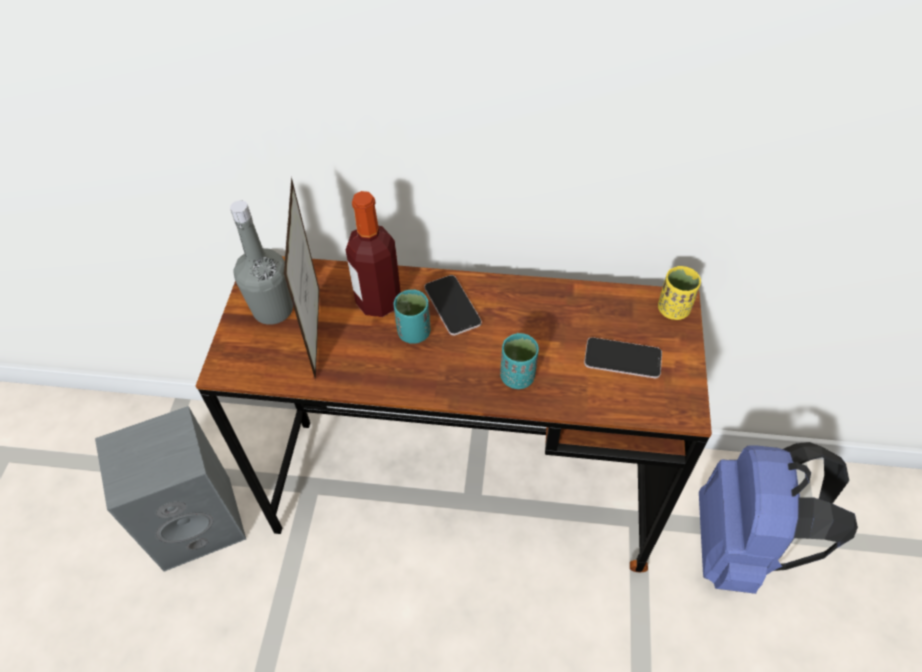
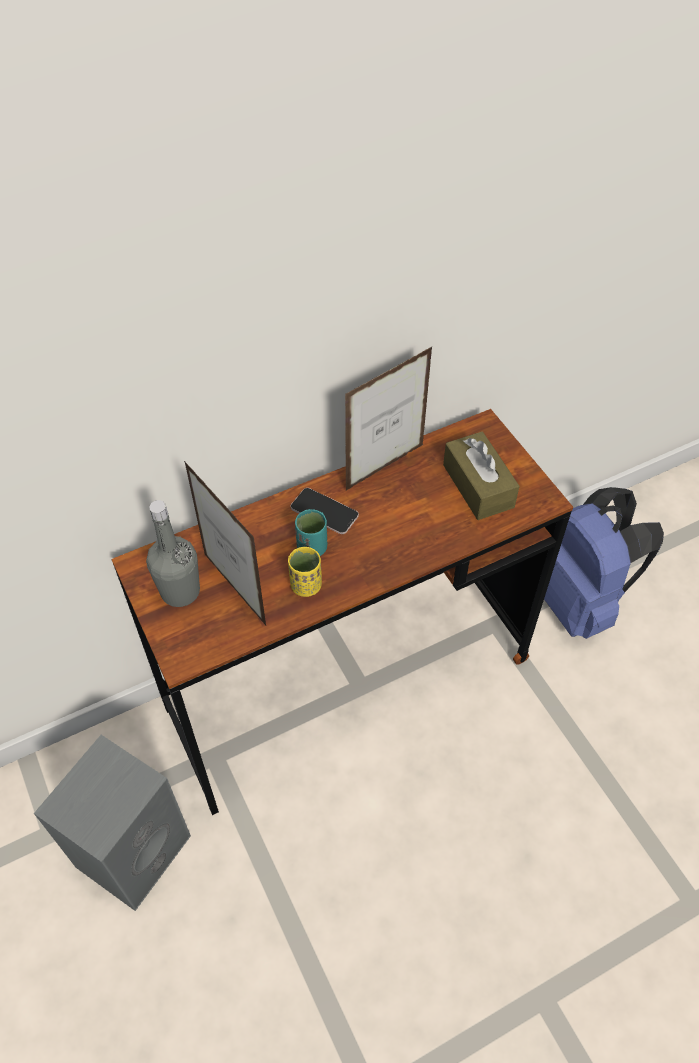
camera: 35 degrees left, 0 degrees up
(378, 302) = (263, 539): bottle -> none
(517, 377) = (416, 538): turquoise cup -> none
(543, 293) = (385, 467): none -> picture frame
(622, 358) = (478, 486): phone -> brown tissue box
(673, 309) = (484, 432): yellow cup -> yellow cup (306, 585)

